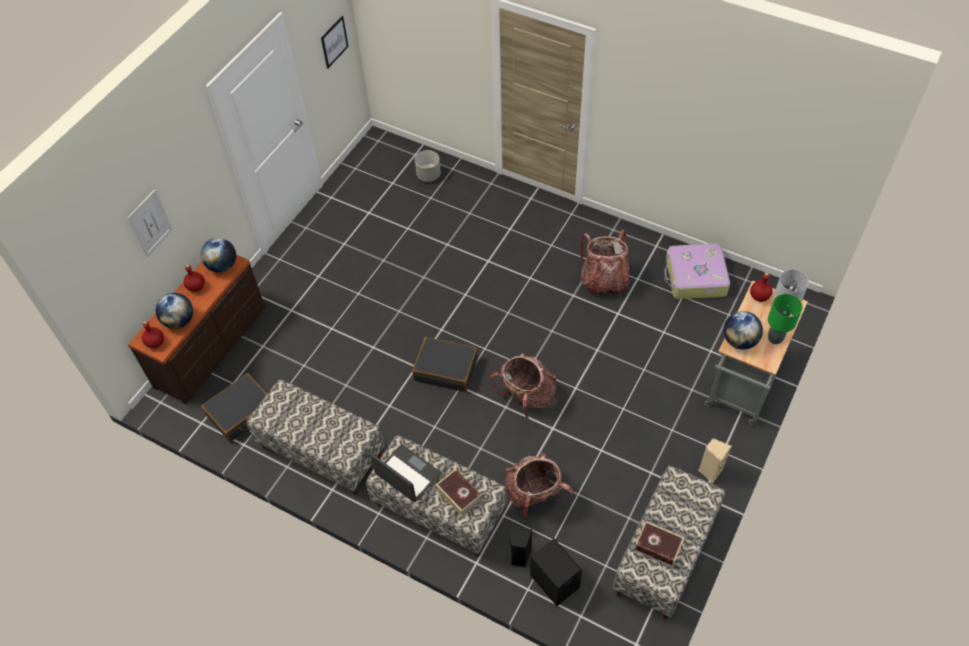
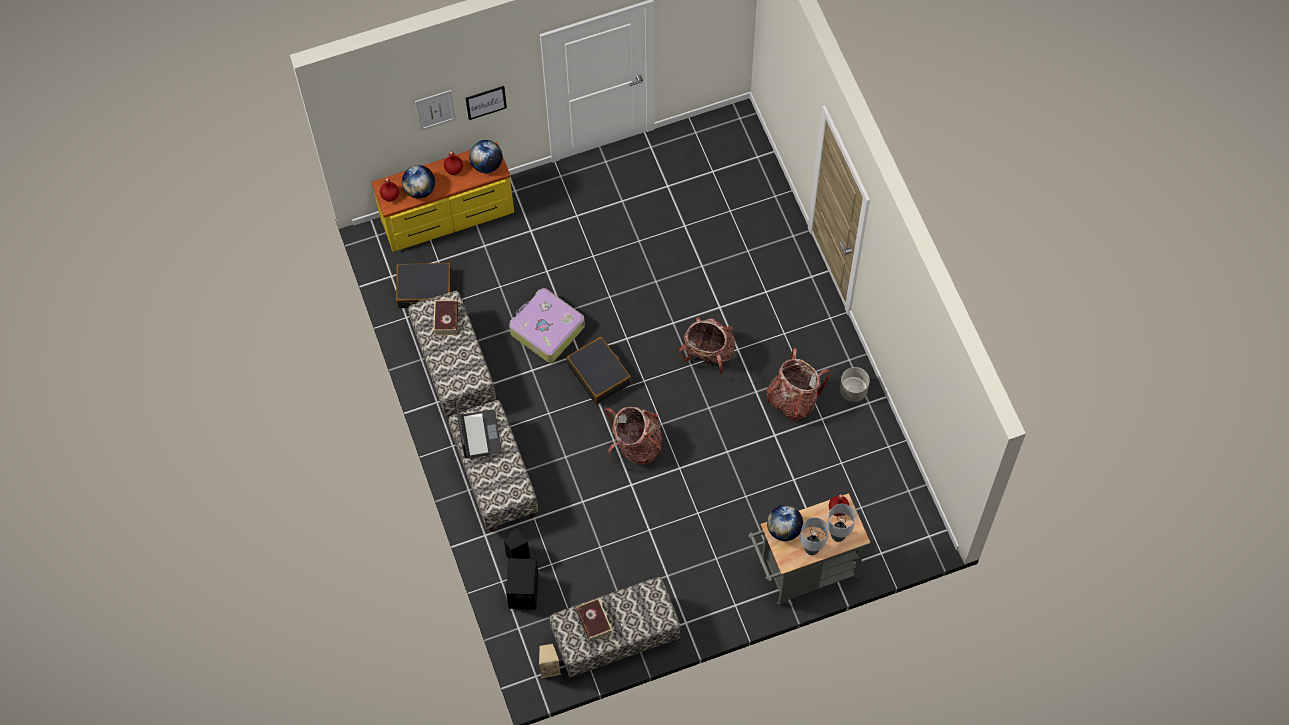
camera: 40 degrees right, 10 degrees up
(212, 347) = (448, 217): brown dresser -> yellow dresser
(334, 42) = (716, 28): picture -> picture (486, 102)
(428, 175) = (749, 187): grey planter -> grey planter (853, 390)
(459, 494) = (499, 477): book -> book (446, 319)
(535, 495) = (569, 522): backpack -> backpack (708, 353)
(695, 278) = (869, 455): suitcase -> suitcase (546, 330)
(710, 470) = (711, 610): beige speaker -> beige speaker (550, 668)
(775, 338) = (812, 549): green table lamp -> grey table lamp

